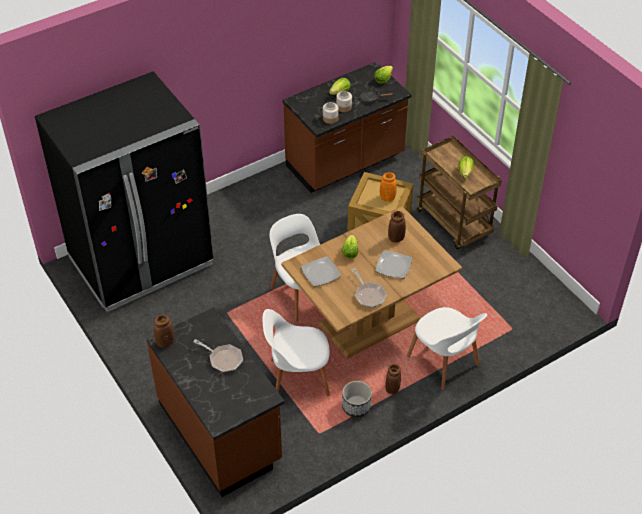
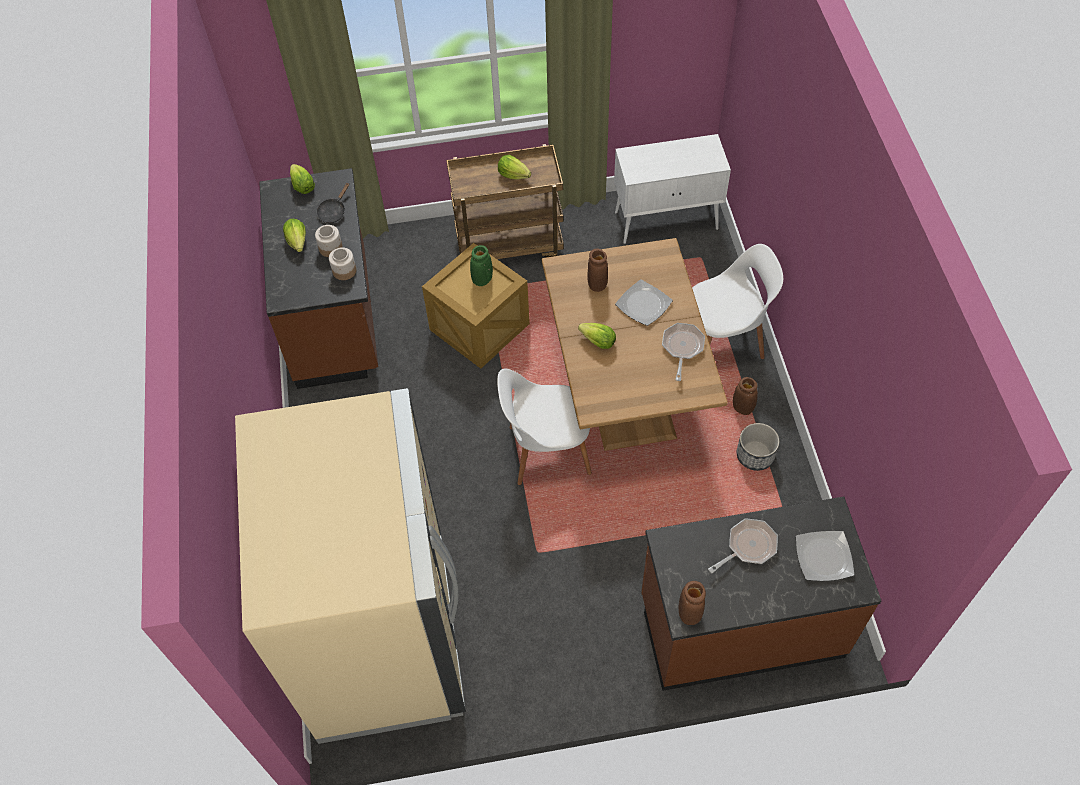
camera: 65 degrees left, 10 degrees up
(142, 262) = (384, 637): black fridge -> beige fridge
(297, 378) = (685, 504): white chair -> none
(320, 273) = (620, 387): plate -> plate (824, 557)
(369, 295) = (682, 348): frying pan -> frying pan turned 75 degrees counterclockwise
(387, 198) = (482, 279): orange vase -> green vase
(534, 300) = (667, 220): none -> white cabinet

